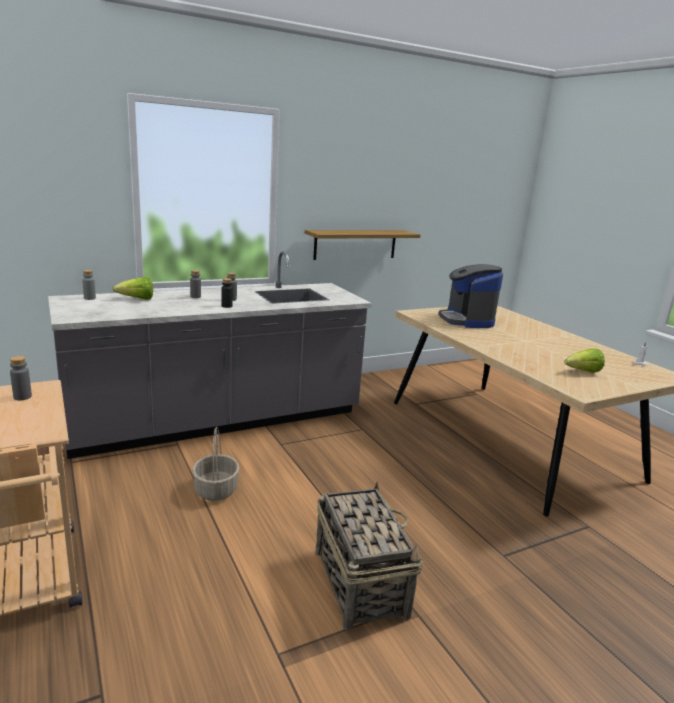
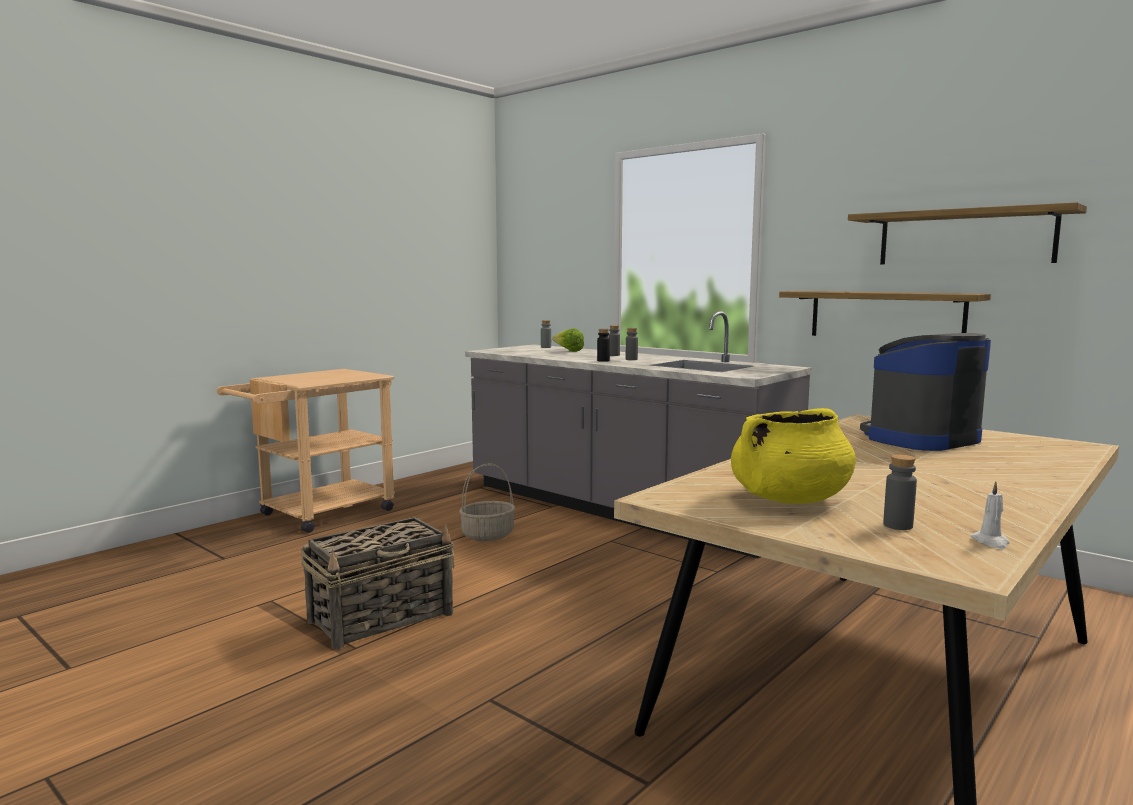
camera: 70 degrees right, 10 degrees down
(22, 397) = (354, 375): grey bottle -> grey bottle (898, 525)
(394, 198) = (964, 238): none -> shelf
(582, 372) = (789, 499): lettuce -> yellow cooking pot

